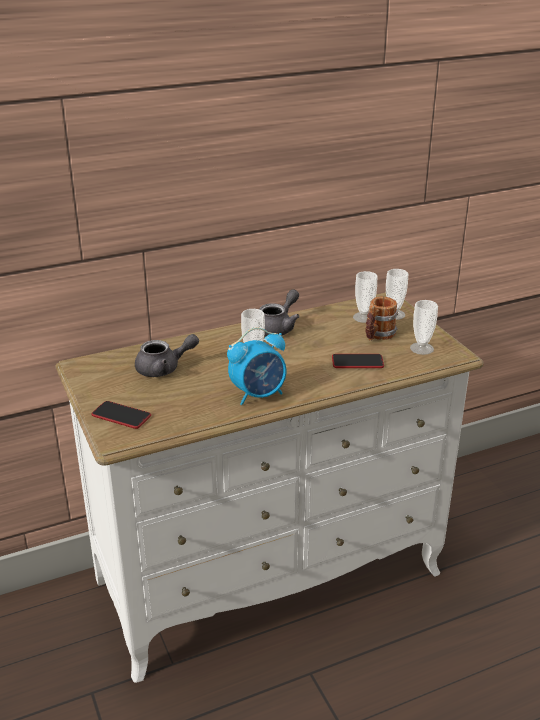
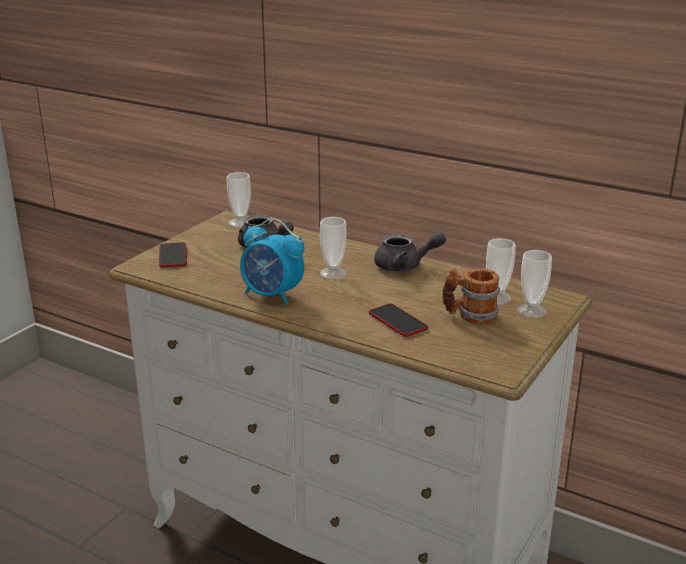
camera: 55 degrees right, 5 degrees down
(421, 348) = (480, 346): cup -> cup (240, 222)

